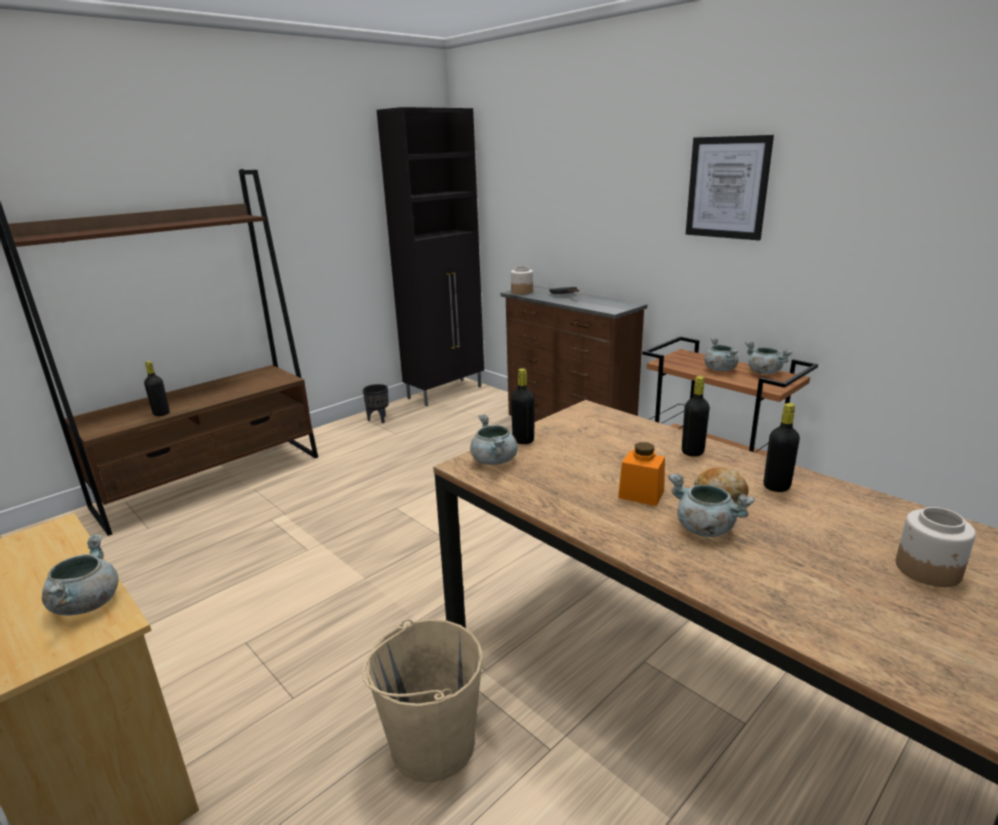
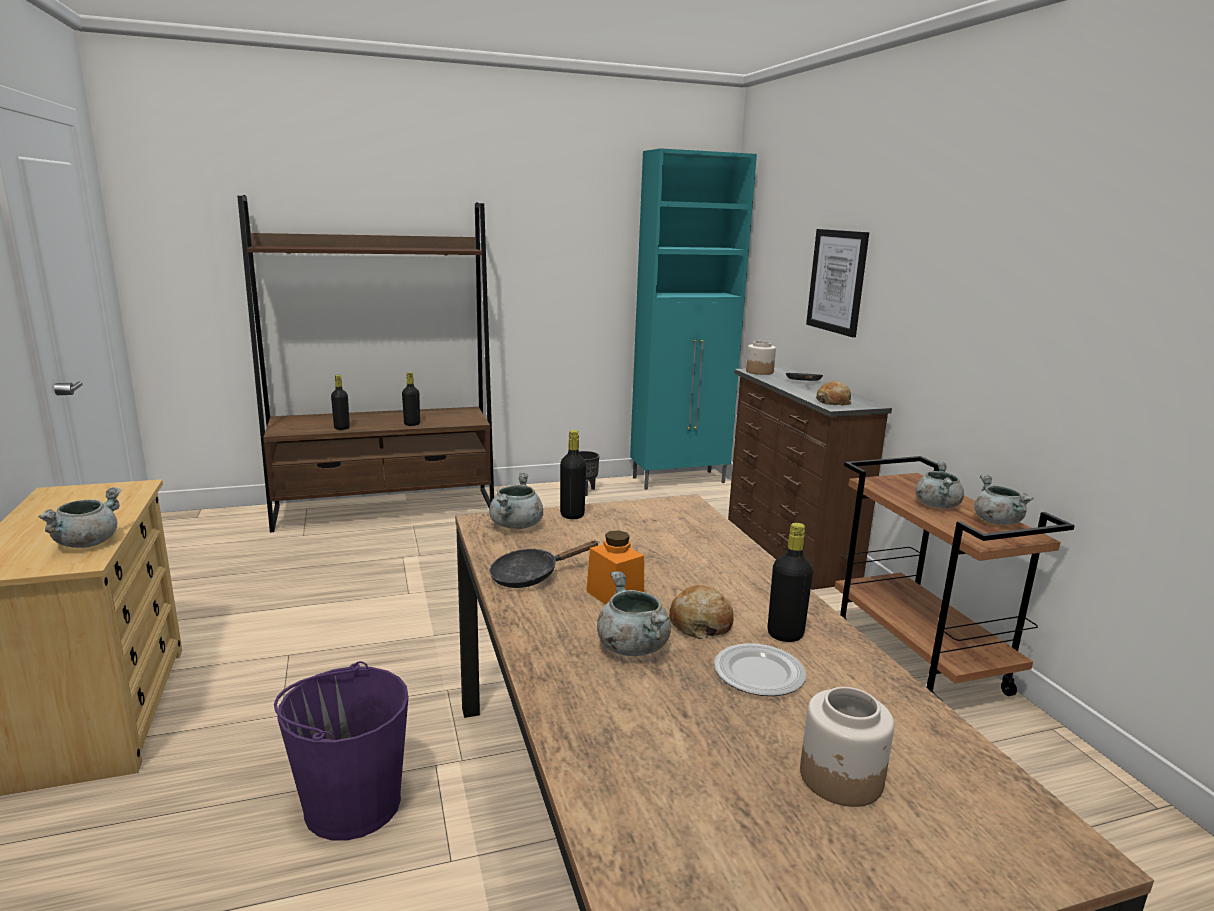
camera: 25 degrees right, 5 degrees down
(432, 743) = (352, 804): beige bucket -> purple bucket
(446, 392) = (680, 480): black cabinet -> turquoise cabinet
(563, 499) = (531, 576): none -> black frying pan
(606, 307) = (833, 402): none -> bread
(692, 452) = (738, 573): black bottle -> black bottle (412, 424)
(727, 188) = (994, 264): picture -> picture (837, 281)
(800, 520) = (759, 675): none -> plate

